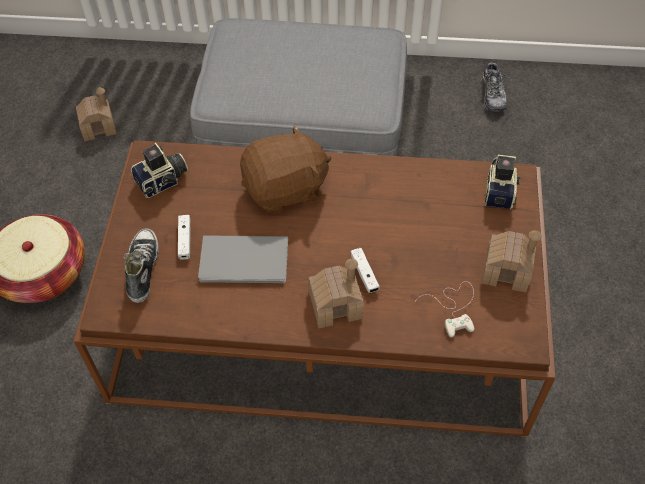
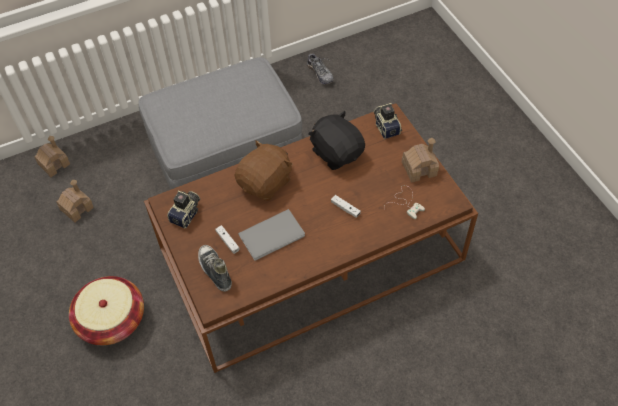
camera: 30 degrees left, 0 degrees up
(335, 304) = (341, 233): toy house -> toy house (54, 164)
(406, 194) = (337, 152): none -> black plush toy

